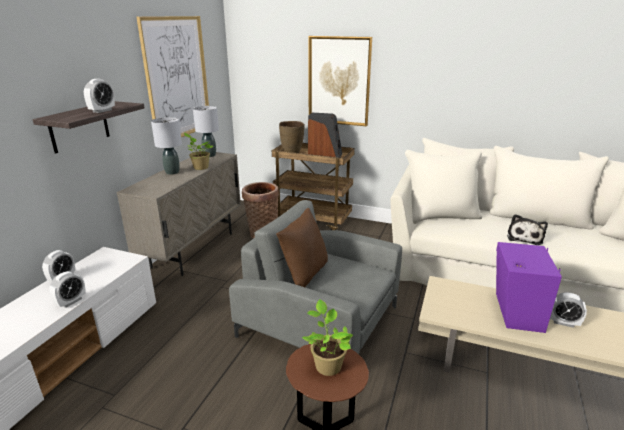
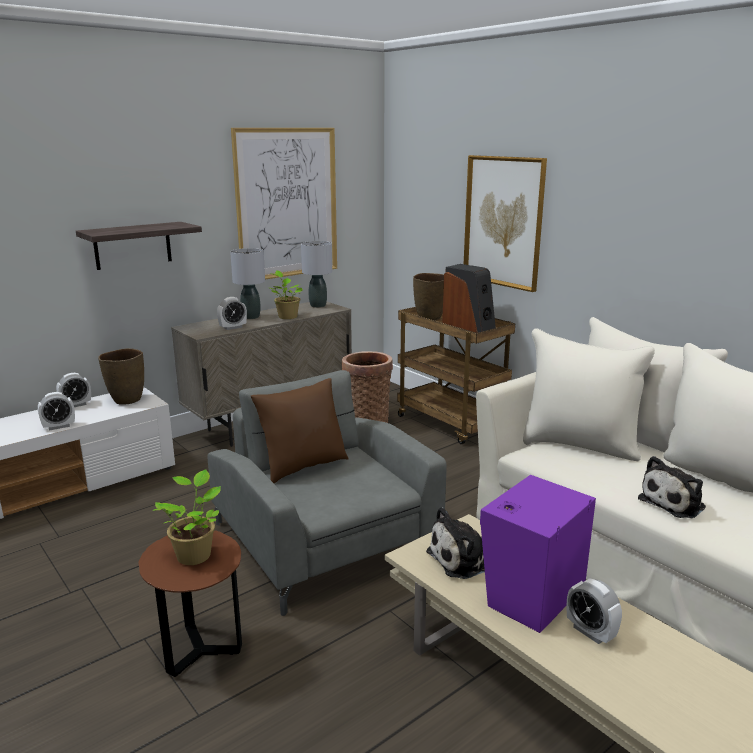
camera: 30 degrees right, 5 degrees down
(102, 111) = (145, 229): alarm clock -> alarm clock (233, 327)
(106, 262) = (126, 400): none -> brown vase
(461, 305) = (463, 559): none -> plush toy

